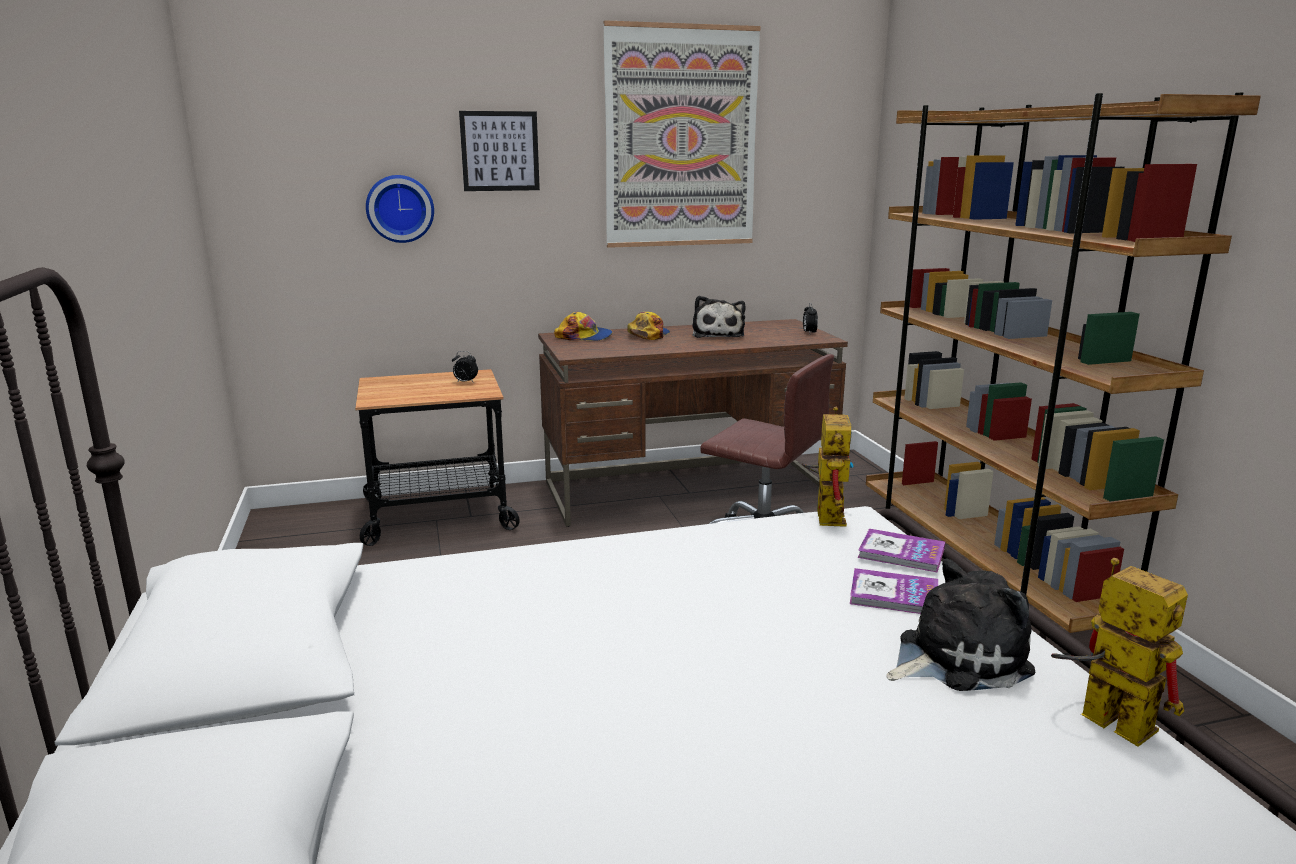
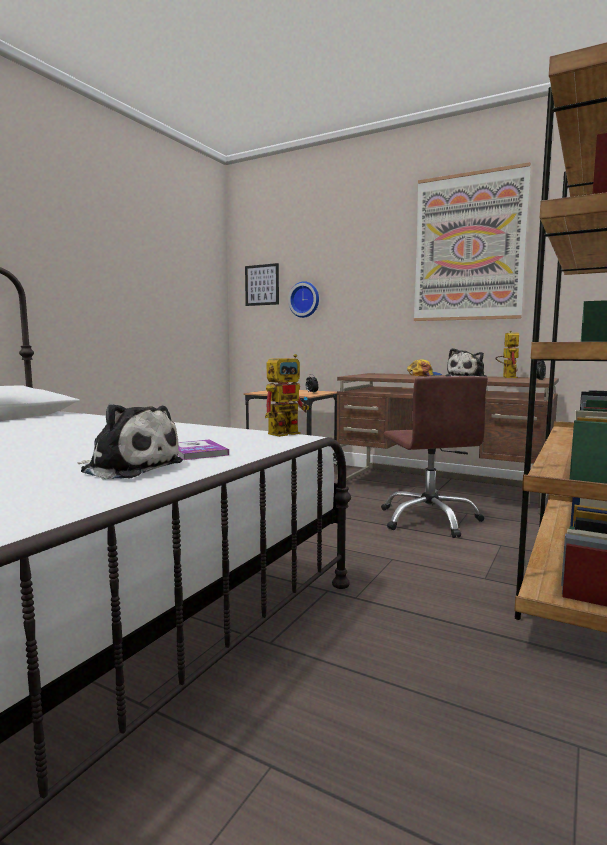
camera: 45 degrees right, 10 degrees down
(500, 151) = (355, 265): picture -> picture (262, 285)
(584, 337) = (385, 374): cap -> none
(901, 553) = (259, 444): book -> none
(1100, 718) = (87, 497): toy robot -> toy robot (507, 377)

